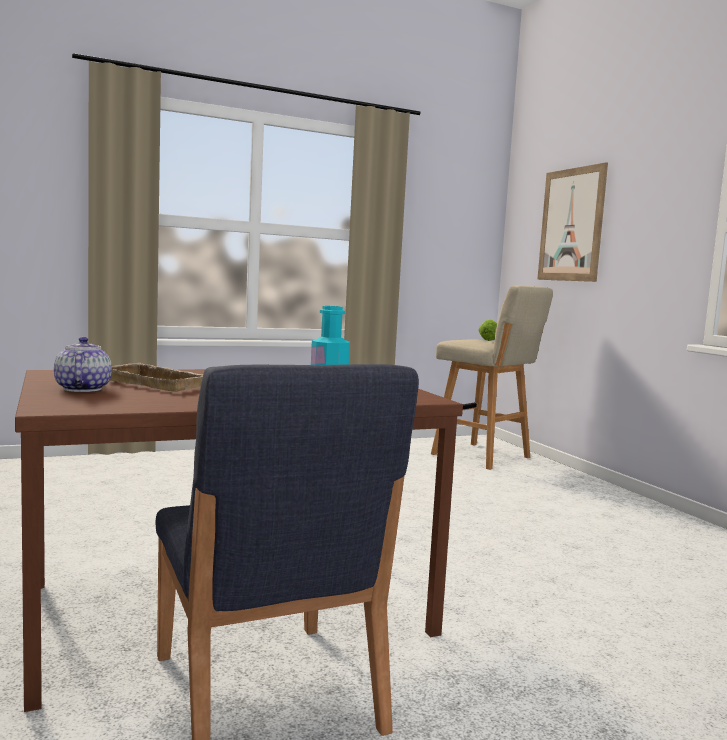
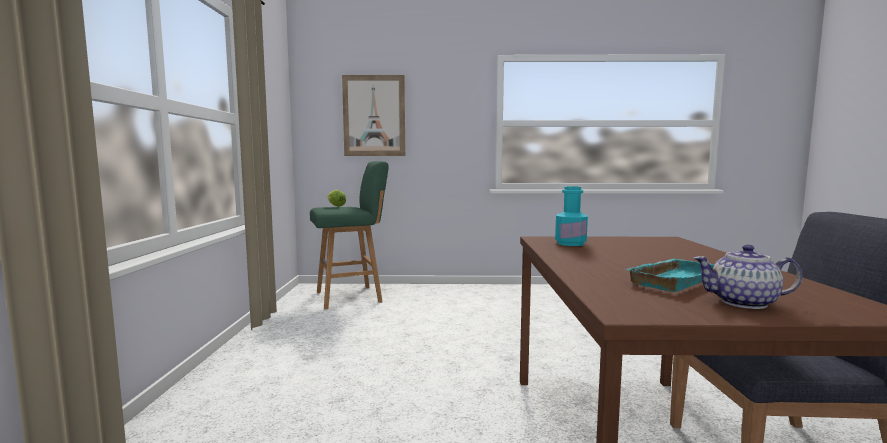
camera: 65 degrees left, 0 degrees up
(160, 384) = (672, 280): beige tray -> turquoise tray
(483, 456) = (351, 297): beige stool -> green stool

